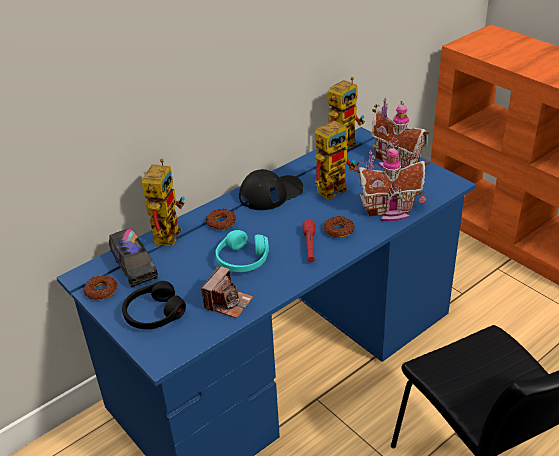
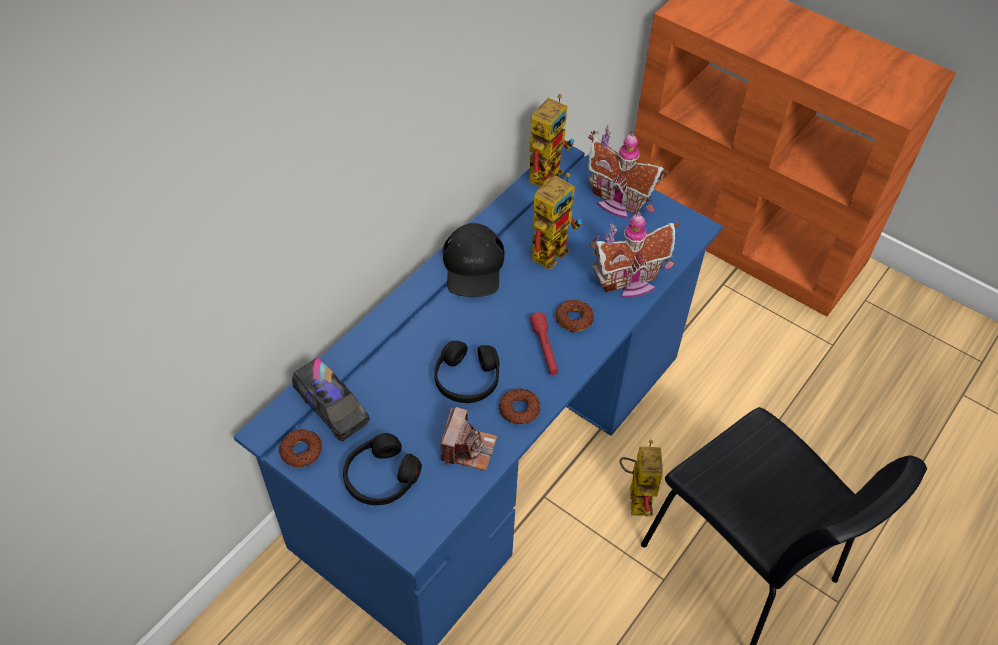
camera: 15 degrees left, 15 degrees up
(167, 232) = (357, 346): toy robot -> toy robot (636, 494)
(221, 222) = (422, 322): donut -> donut (519, 409)
(242, 259) = (467, 379): turquoise headphones -> black headphones
(271, 193) = (473, 266): black cap -> black cap turned 135 degrees clockwise

